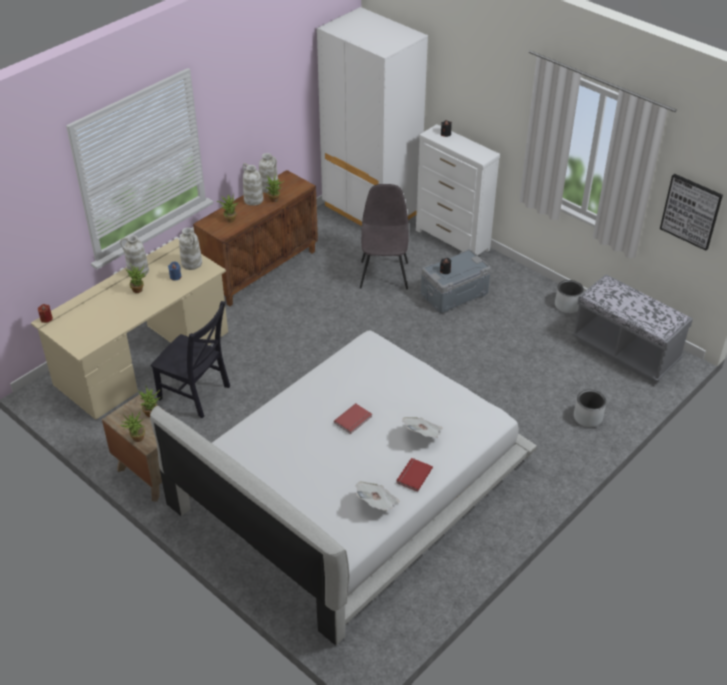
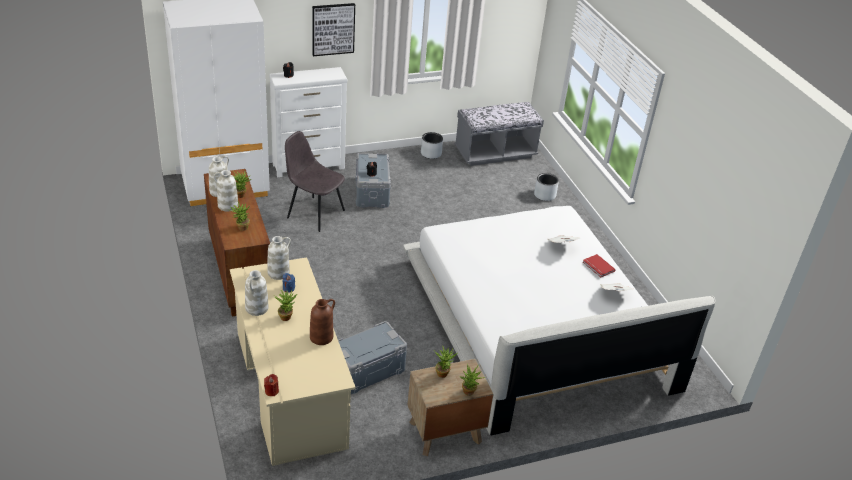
camera: 65 degrees left, 5 degrees down
(127, 318) = (321, 337): none -> brown vase
(196, 394) = (367, 371): black chair -> grey storage box
(354, 420) = (523, 271): red book -> none
(691, 211) = (508, 27): picture -> picture (333, 29)

